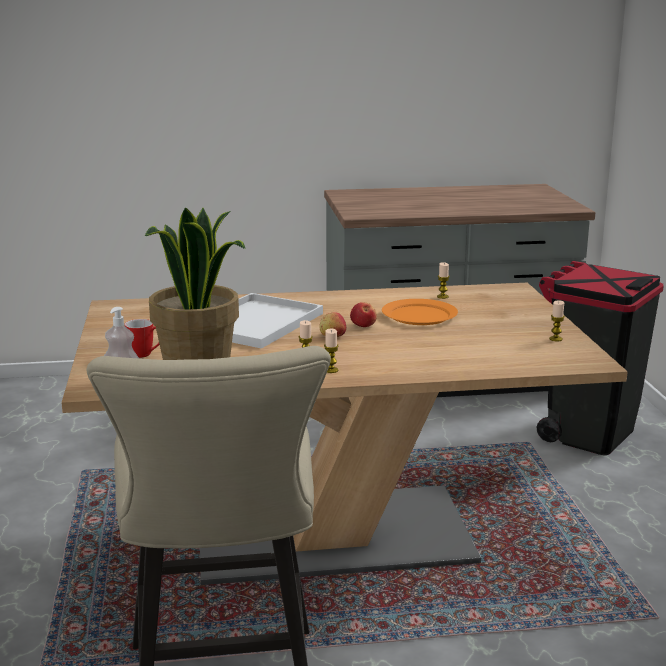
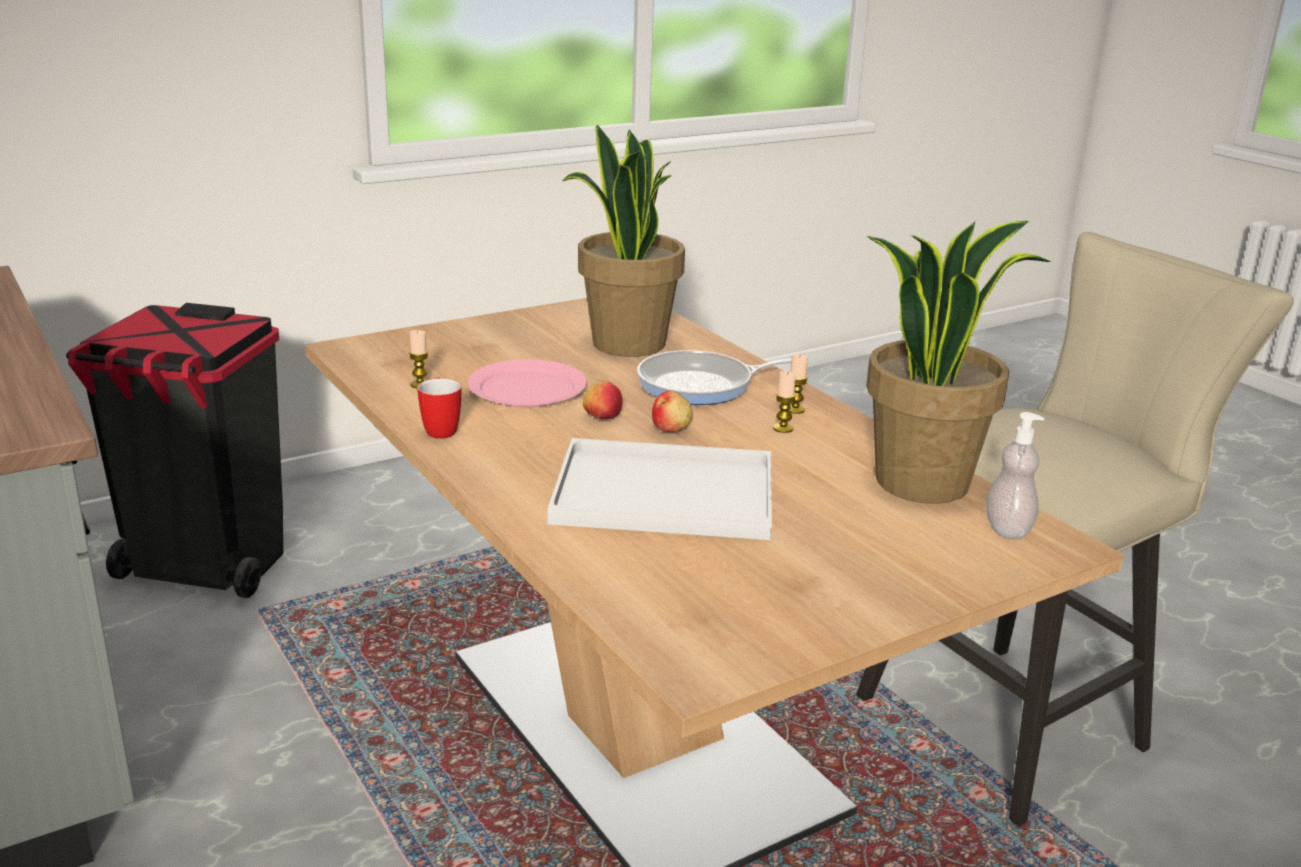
camera: 115 degrees left, 5 degrees up
(146, 355) = (897, 543): mug -> mug (441, 429)
(393, 354) = (701, 385): none -> frying pan
(418, 315) = (528, 389): orange plate -> pink plate
(488, 348) = (626, 343): none -> potted plant
(555, 339) = (561, 317): candle -> none

